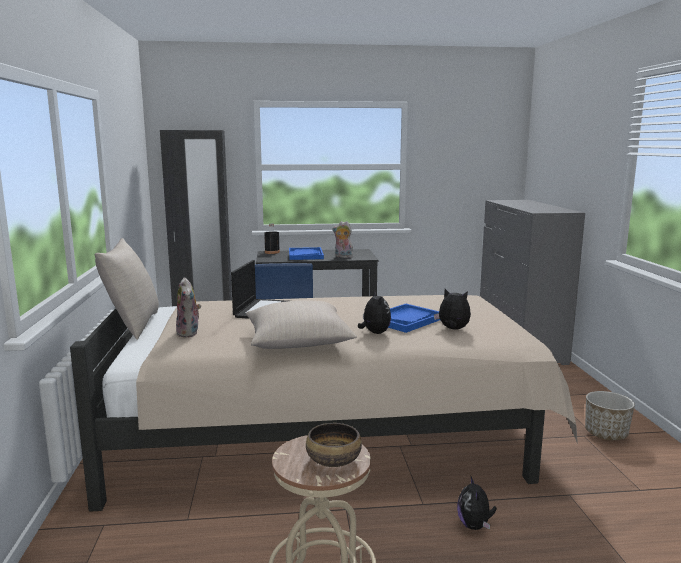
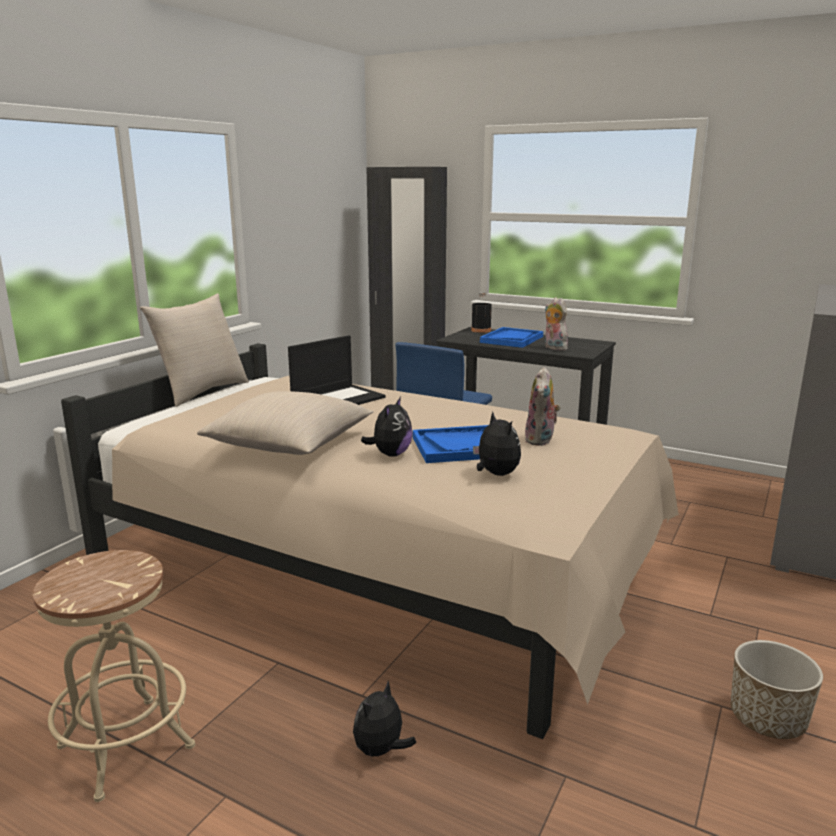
camera: 35 degrees right, 5 degrees up
(189, 333) = (220, 410): plush toy -> plush toy (541, 440)
(333, 460) = (101, 585): bowl -> none

